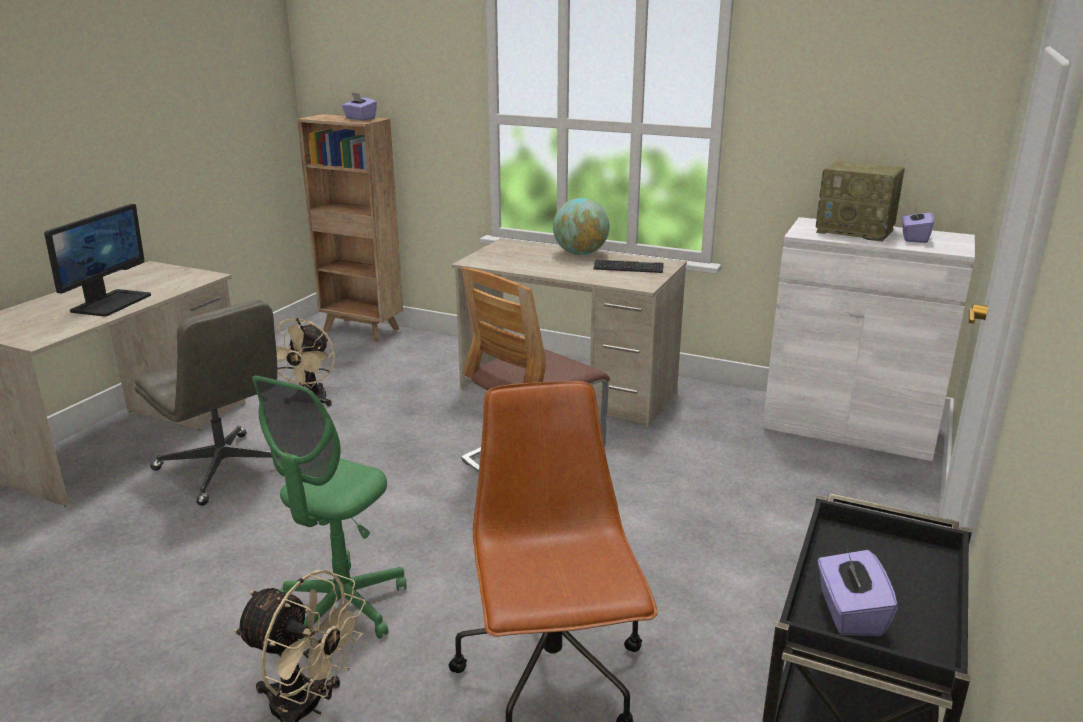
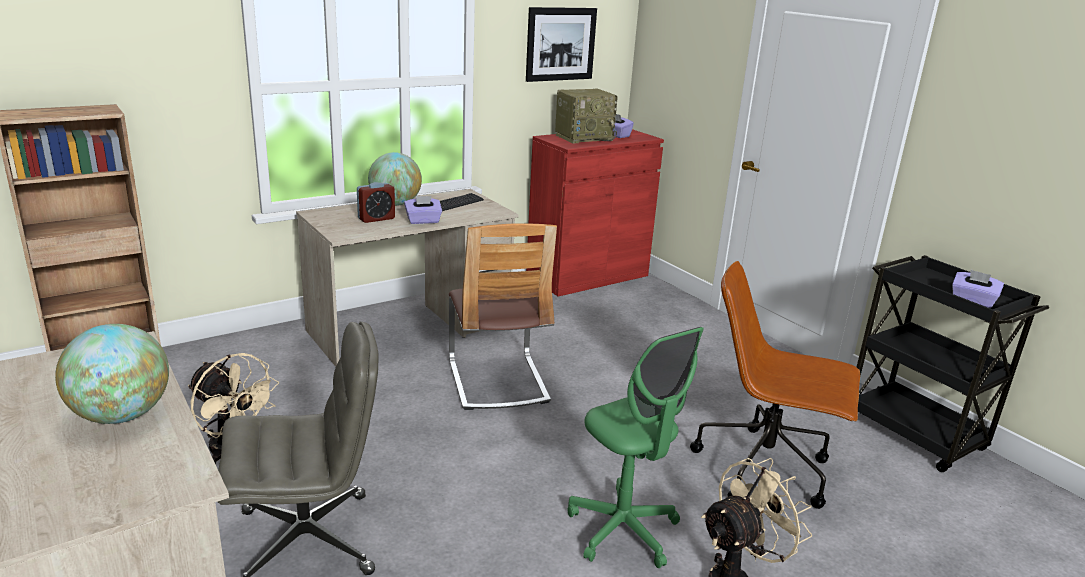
camera: 60 degrees left, 0 degrees up
(110, 303) = (121, 415): monitor -> globe
(360, 118) = (83, 109): purple tissue box -> purple tissue box (423, 221)
(531, 259) = (376, 219): none -> alarm clock
(849, 427) = (587, 276): white cabinet -> red cabinet
(862, 99) = (560, 44): none -> picture

